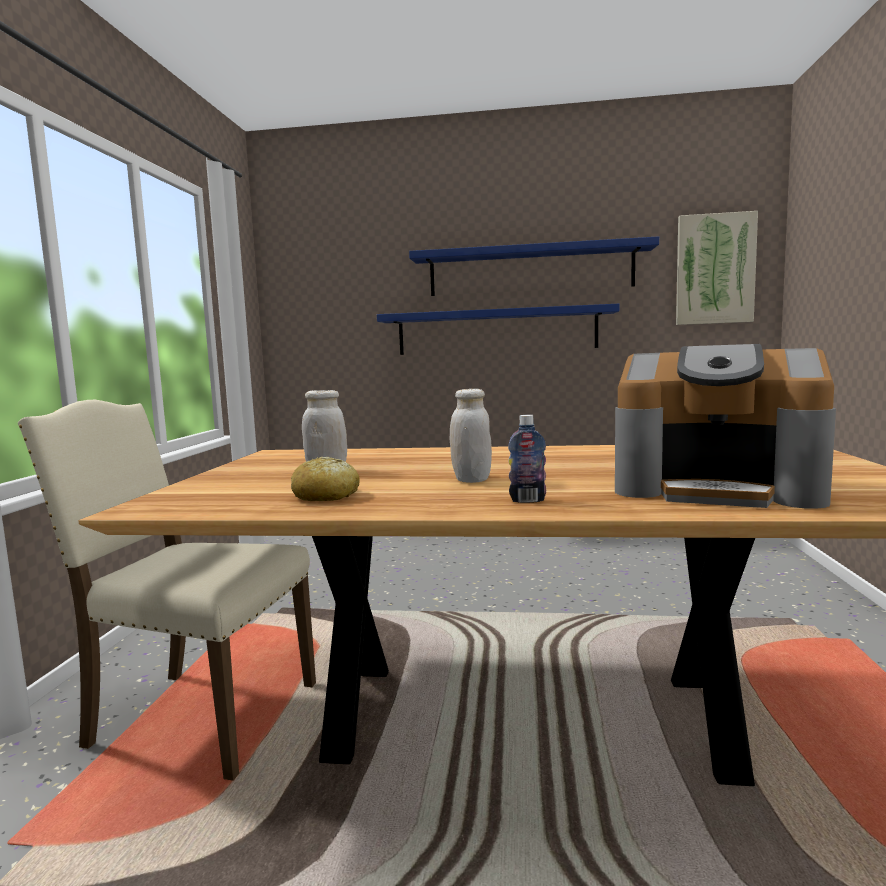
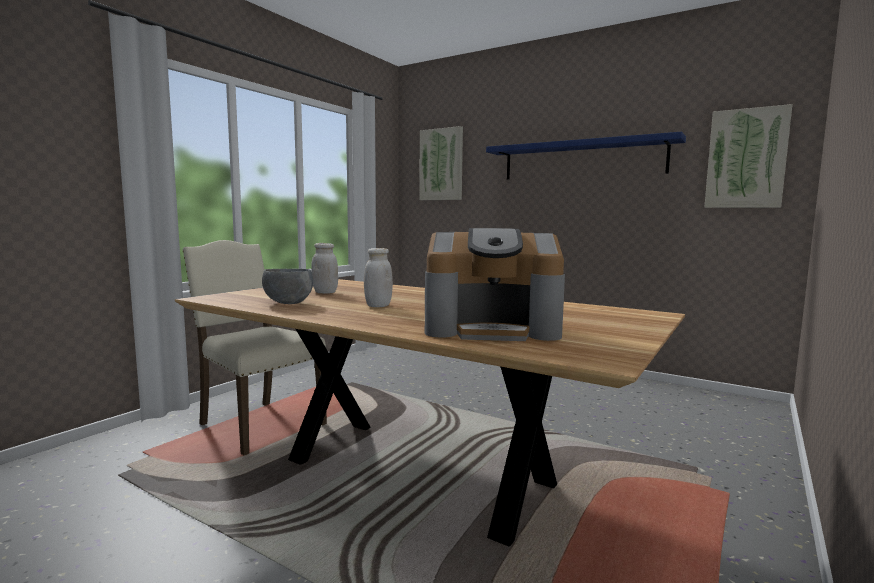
camera: 25 degrees right, 0 degrees up
(326, 496) = (288, 303): bread -> grey bowl
(330, 276) = (441, 164): none -> picture
(496, 331) = (552, 207): blue shelf -> none
(527, 500) = (369, 318): bottle -> none
(717, 488) = (492, 328): coffee machine -> coffee machine turned 45 degrees counterclockwise

